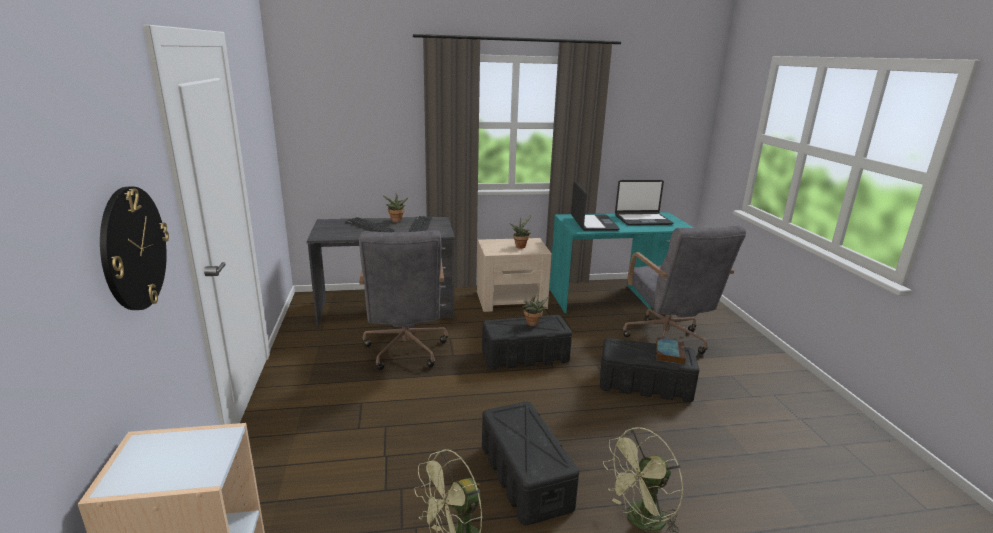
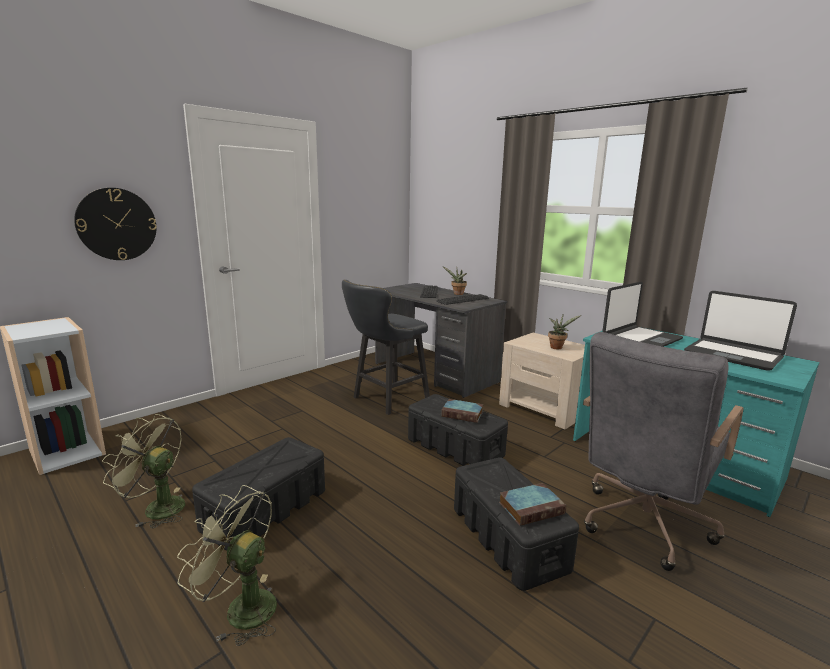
camera: 55 degrees right, 5 degrees down
(405, 353) = (384, 400): grey office chair -> grey stool
(533, 324) = (463, 414): potted plant -> book

